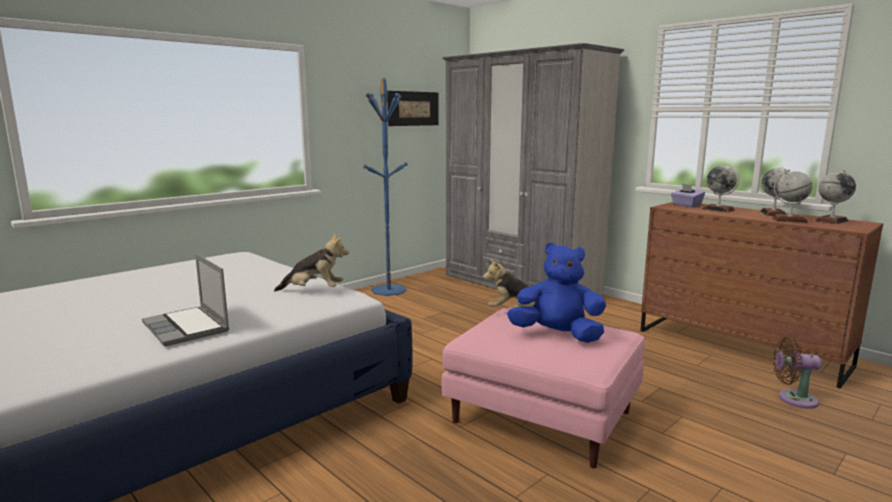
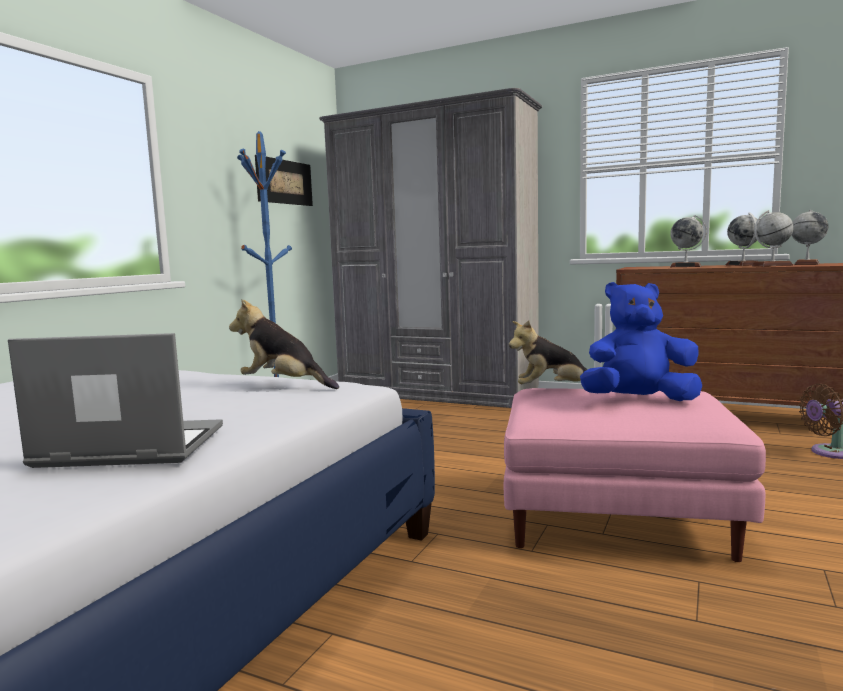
camera: 20 degrees left, 5 degrees down
(187, 327) = (128, 448): laptop -> laptop turned 150 degrees clockwise
(314, 290) = (284, 385): plush toy -> plush toy turned 135 degrees counterclockwise
(686, 205) = (646, 267): purple tissue box -> none

